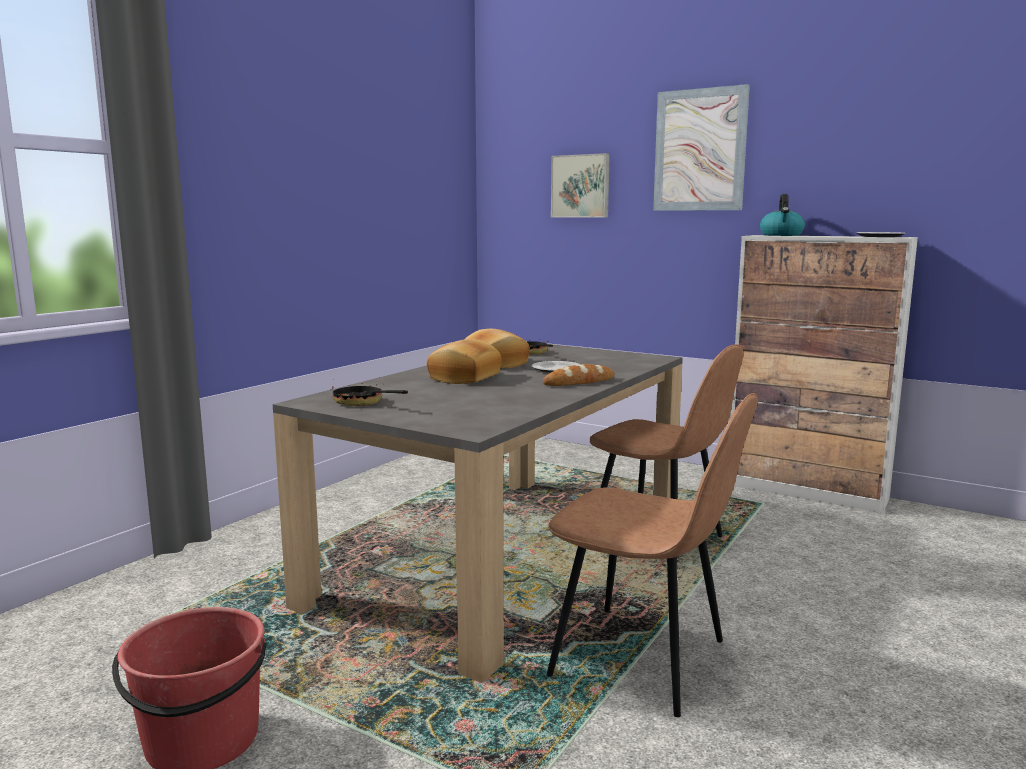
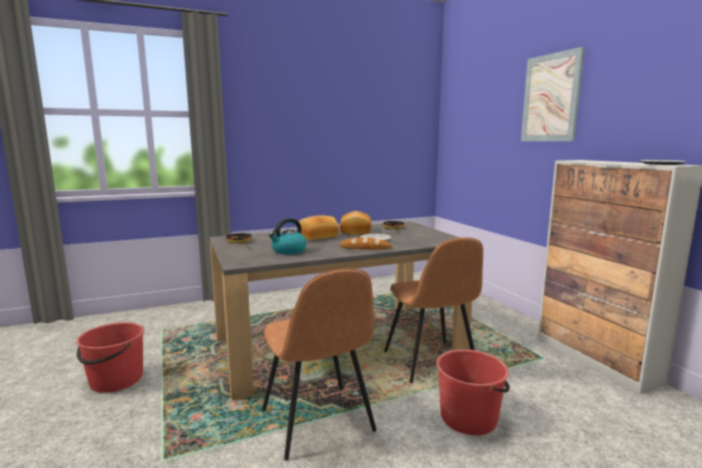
camera: 35 degrees right, 0 degrees up
(581, 186) = (485, 125): picture -> none
(781, 235) = (590, 160): kettle -> kettle (288, 251)
(786, 588) = (469, 417): none -> red bucket

